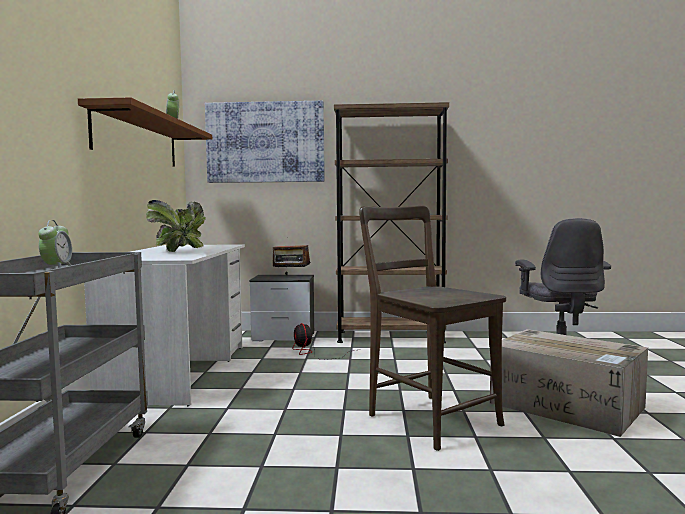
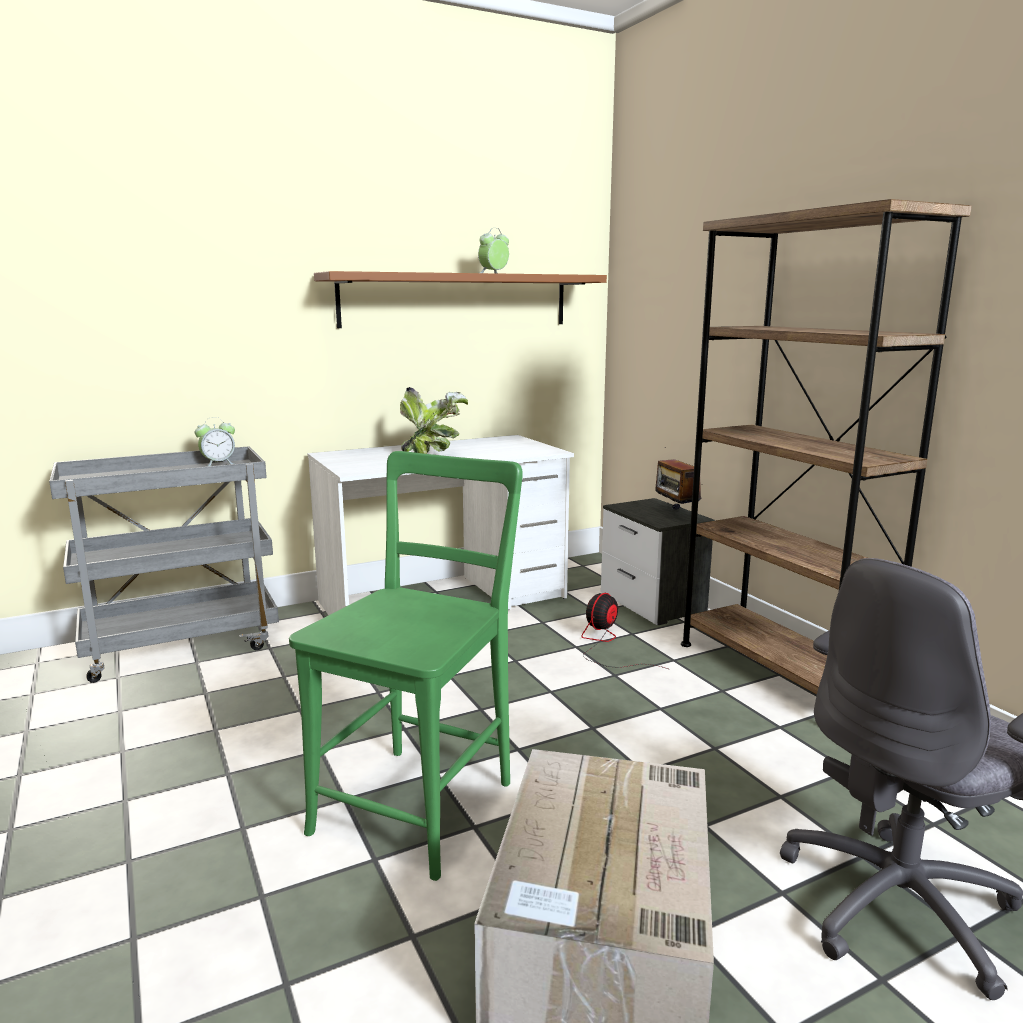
camera: 60 degrees right, 10 degrees up
(265, 142) = (684, 283): picture -> none
(428, 418) = (420, 801): brown chair -> green chair

